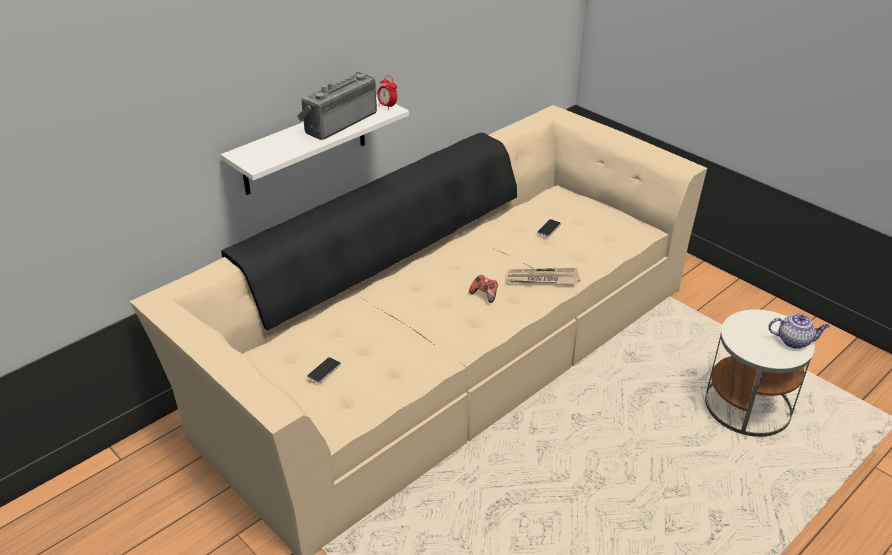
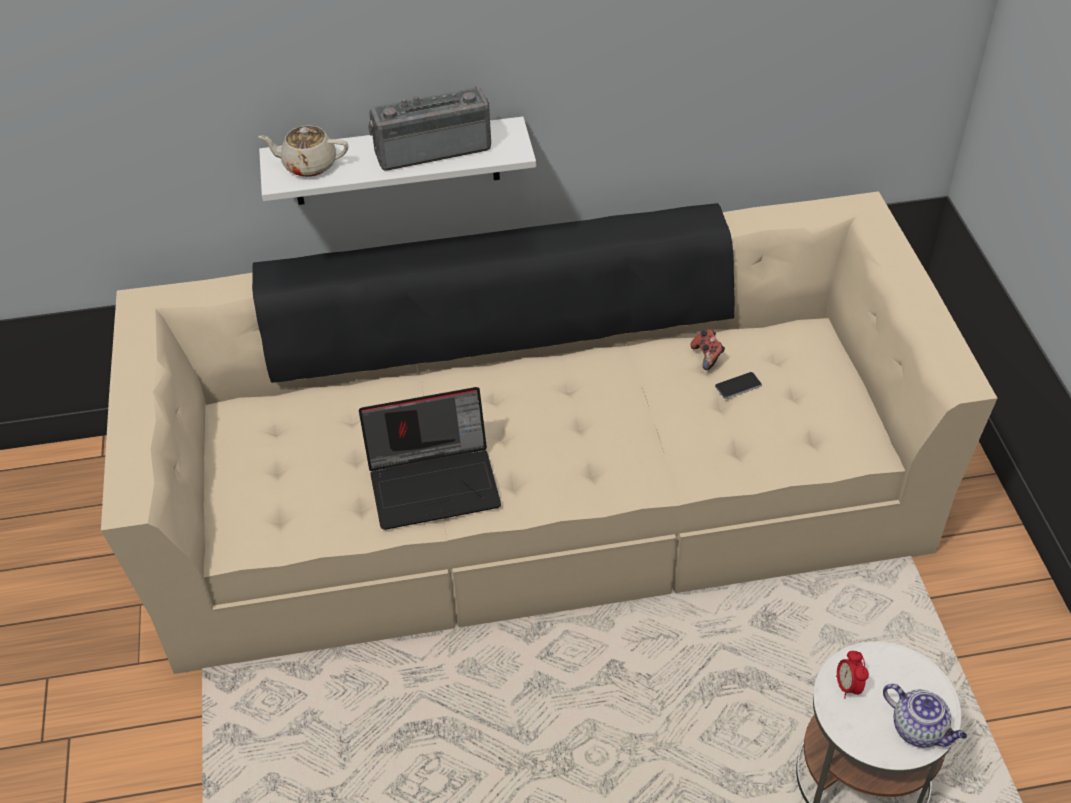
camera: 35 degrees right, 10 degrees up
(267, 152) = (308, 165): none -> beige teapot
(324, 370) = (288, 465): phone -> none
(387, 107) = (514, 144): alarm clock -> alarm clock (848, 686)
(430, 339) = (435, 482): none -> laptop
(484, 295) = (556, 450): game controller -> game controller (707, 356)
(542, 278) = (652, 460): newspaper -> none

